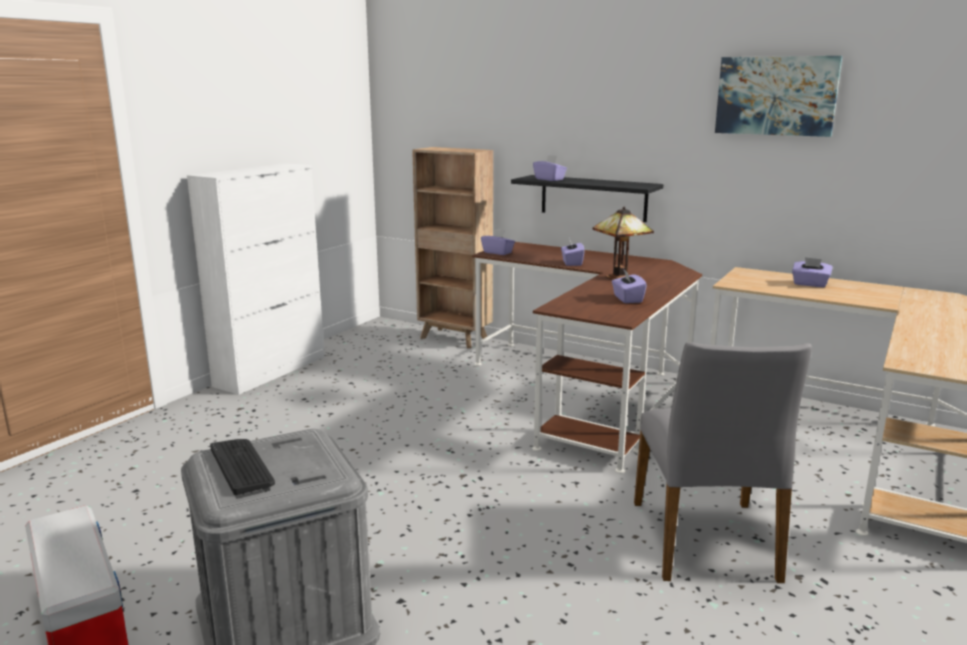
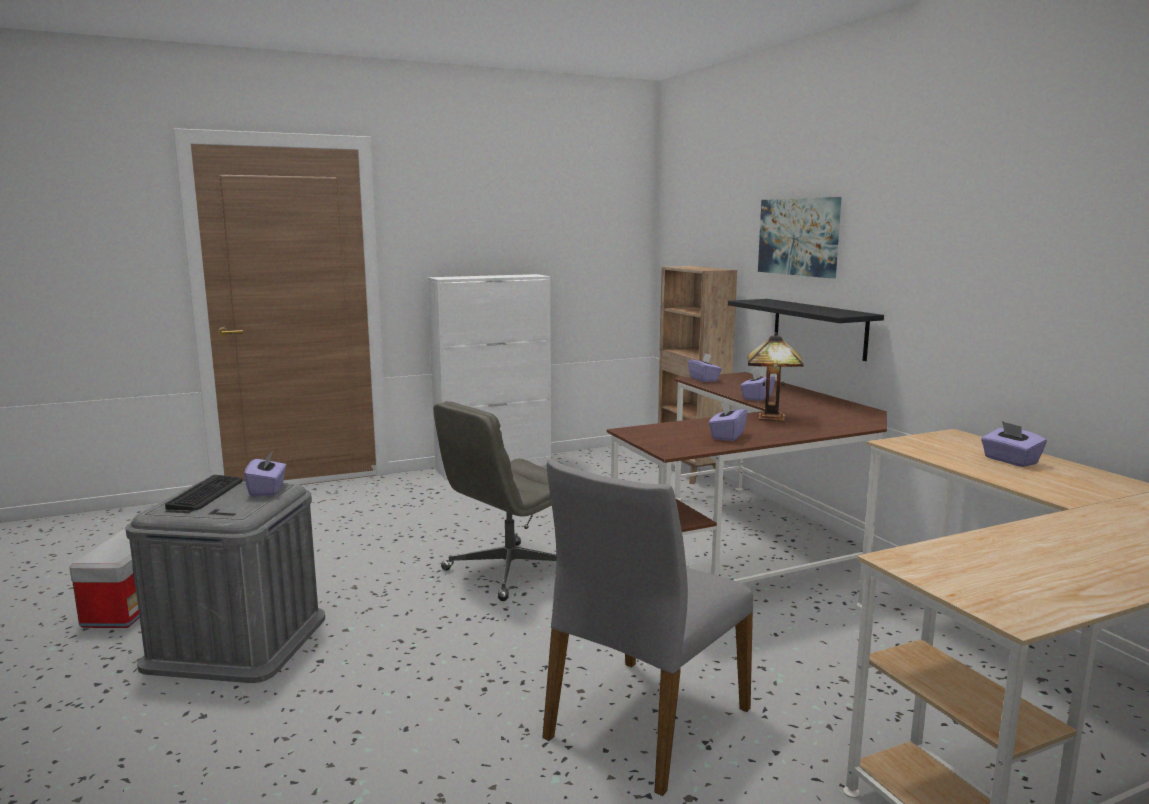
camera: 35 degrees right, 5 degrees down
(438, 463) = (509, 571): none -> grey office chair
(549, 179) = (767, 303): purple tissue box -> purple tissue box (267, 490)
(776, 96) = (1006, 202): picture -> picture (799, 237)

